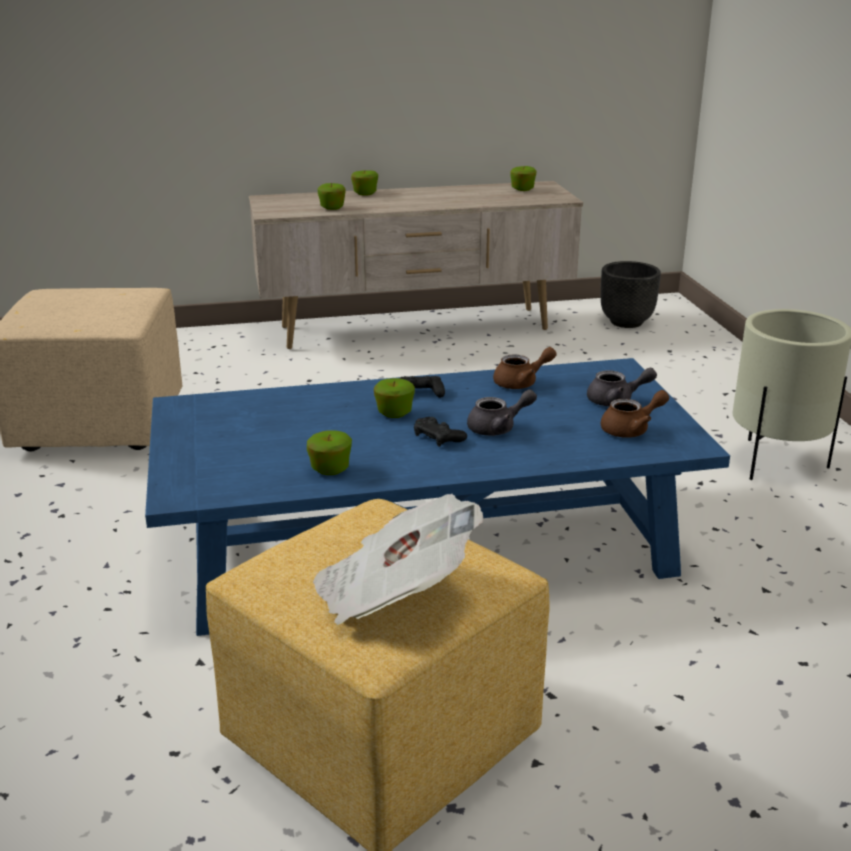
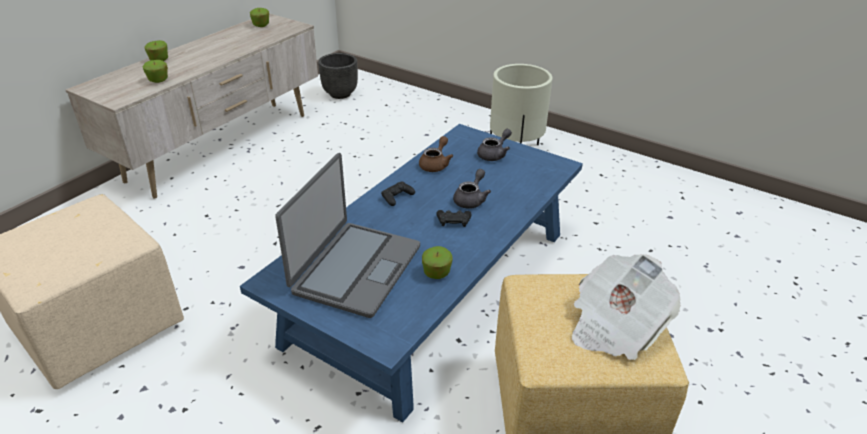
camera: 45 degrees left, 10 degrees up
(264, 430) = (355, 269): none -> laptop
(394, 413) = (406, 217): apple -> none
(631, 430) = (526, 169): brown teapot -> none

